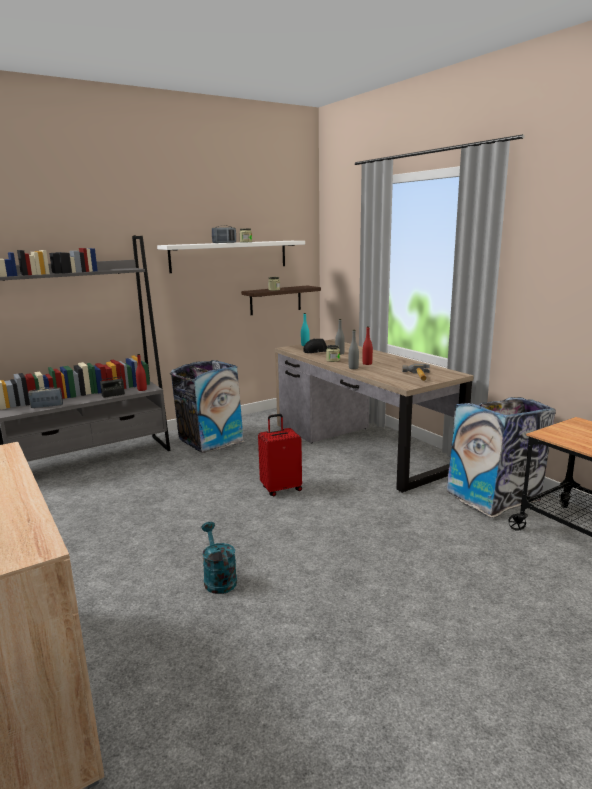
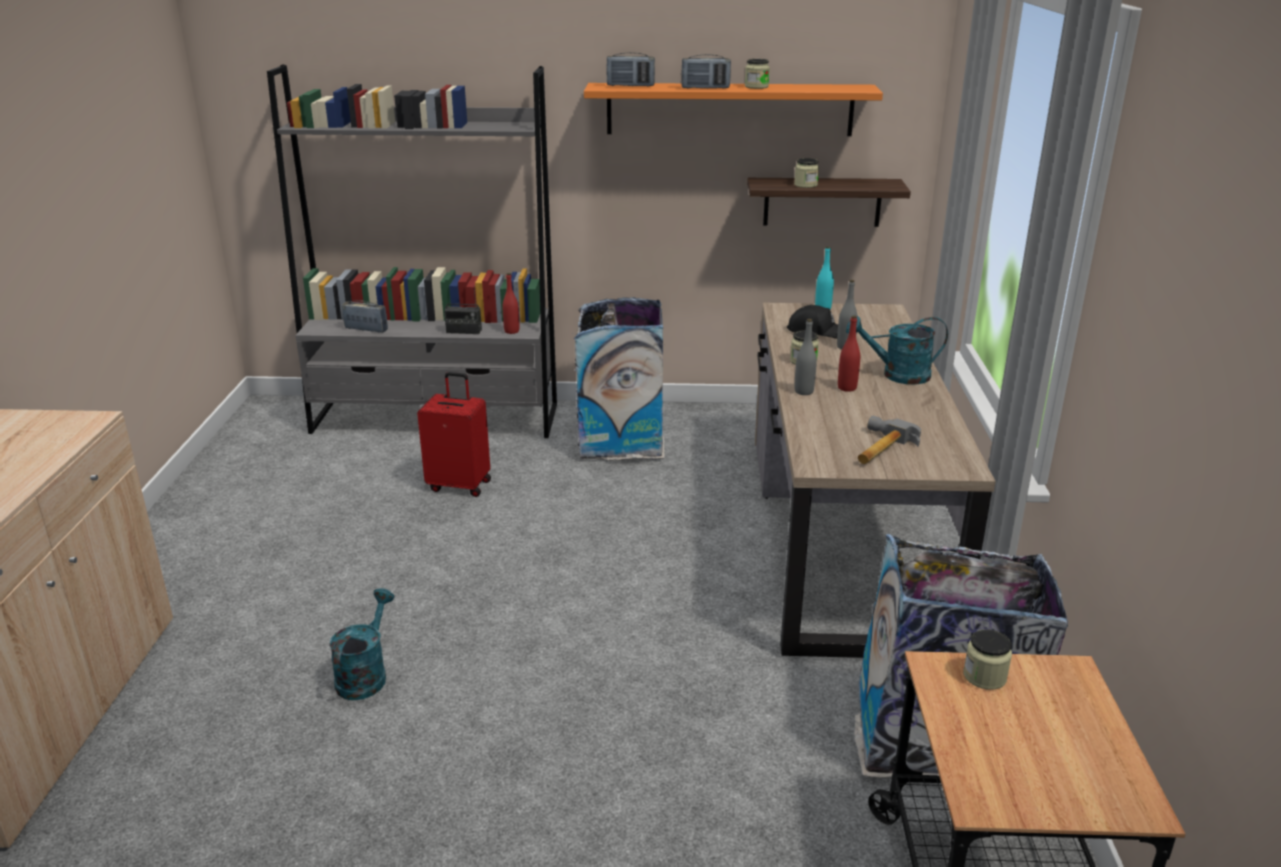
camera: 35 degrees right, 10 degrees up
(184, 244) = (630, 86): none -> radio
(229, 256) = (729, 109): white shelf -> orange shelf
(281, 489) = (611, 567): red suitcase -> red suitcase (460, 485)
(377, 357) = (897, 375): none -> turquoise watering can
(561, 431) = (984, 676): none -> jar

